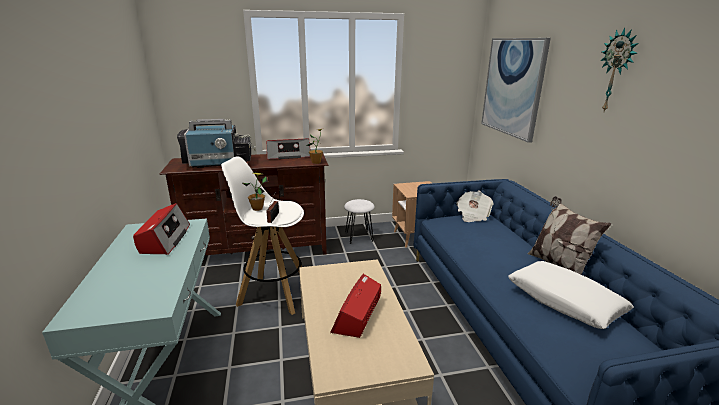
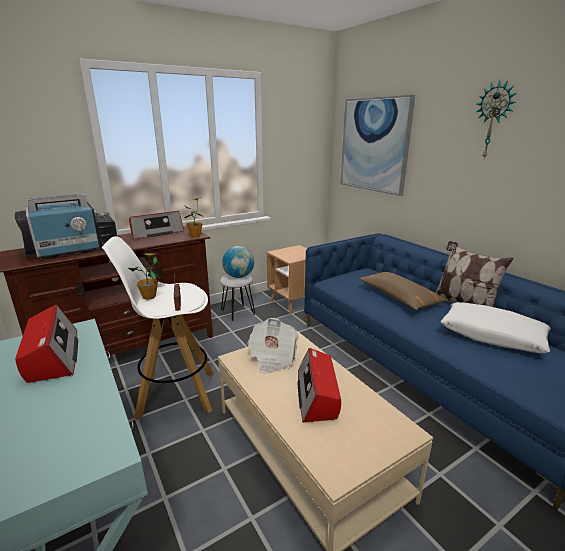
camera: 20 degrees left, 0 degrees up
(361, 203) = (239, 276): none -> globe
(472, 215) = (359, 271): newspaper -> newspaper (272, 357)
(494, 246) = (399, 297): none -> brown pillow

